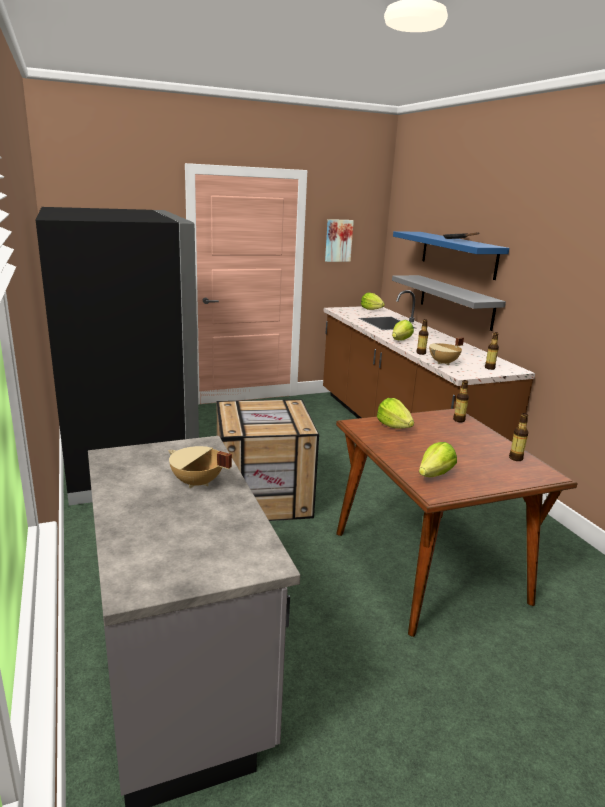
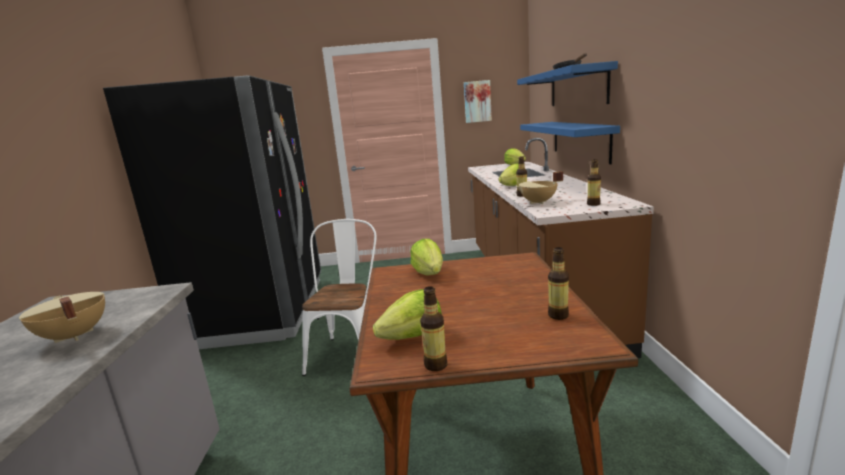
camera: 20 degrees right, 5 degrees down
(264, 496) = (350, 351): crate -> white chair
(455, 301) = (579, 140): grey shelf -> blue shelf
(459, 420) = (521, 265): bottle -> bottle (436, 365)

